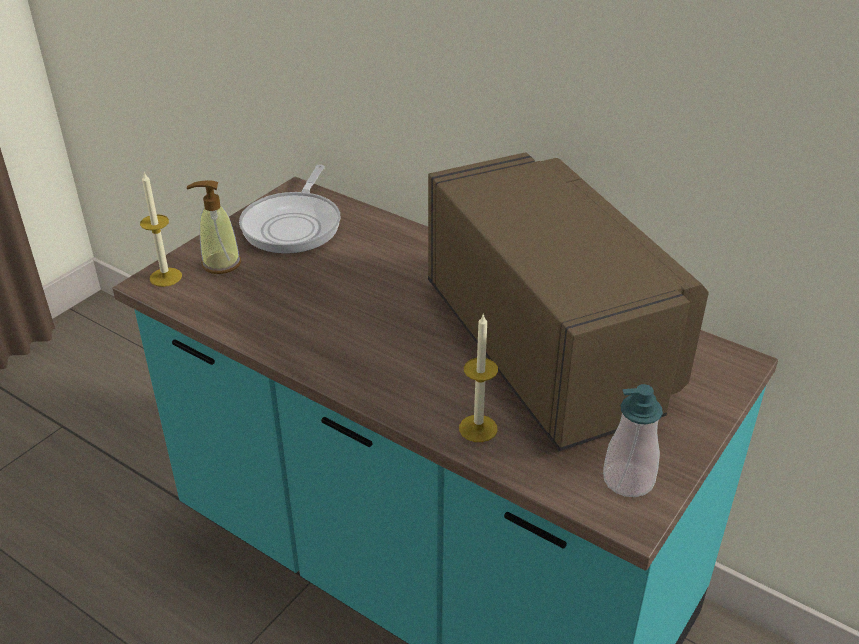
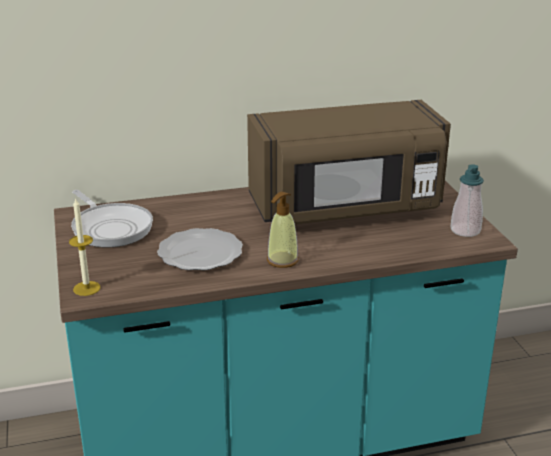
camera: 50 degrees left, 10 degrees down
(221, 263) = (107, 265): soap dispenser -> soap dispenser (282, 260)
(306, 303) = (200, 253): none -> plate
(478, 428) = (382, 249): candle -> none
(549, 347) = (346, 207): brown microwave -> brown microwave turned 150 degrees clockwise

